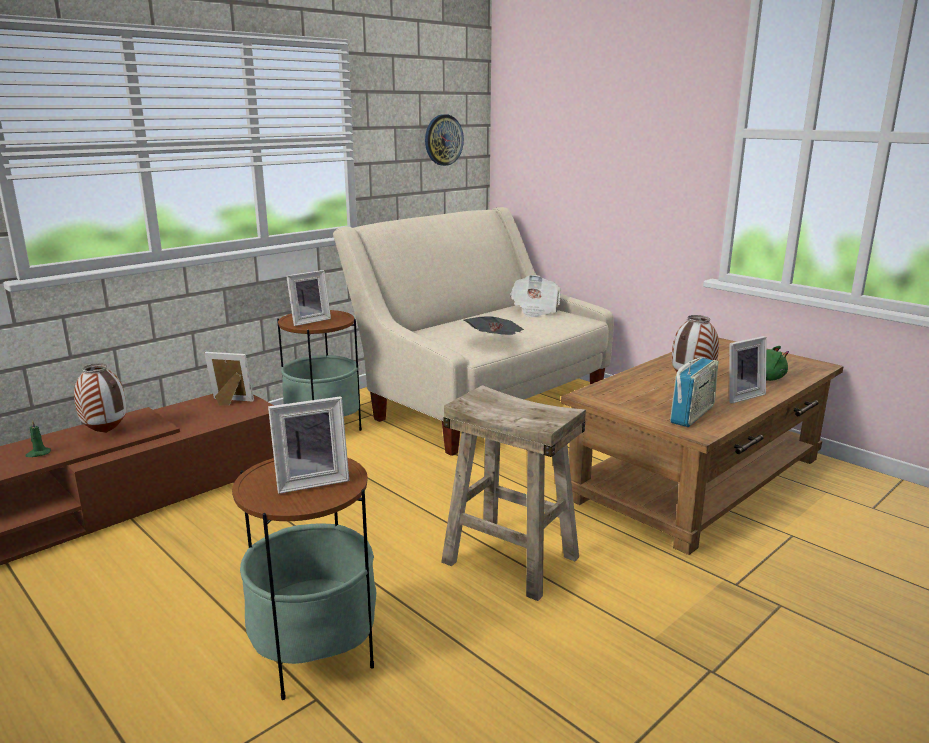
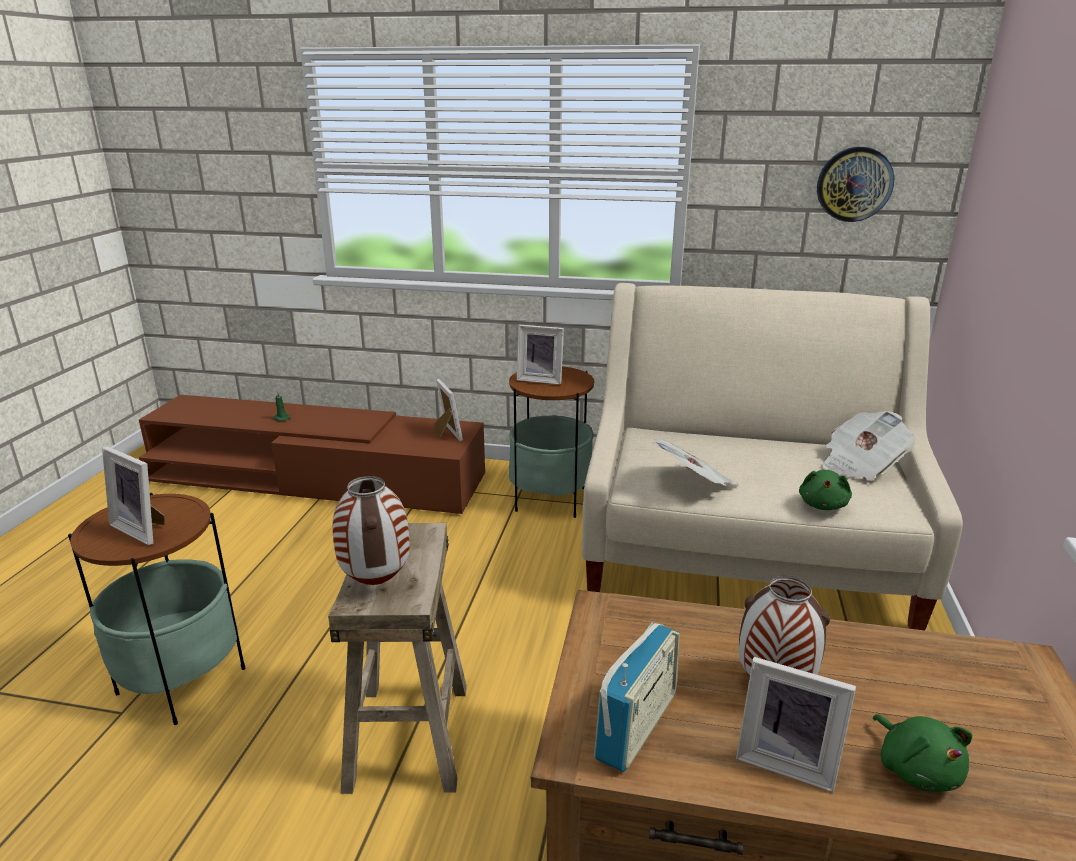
camera: 55 degrees right, 5 degrees up
(105, 432) = (334, 420): vase -> vase (375, 582)
(559, 328) = (823, 505): none -> green plush toy
(692, 414) = (636, 726): radio -> radio turned 60 degrees counterclockwise

